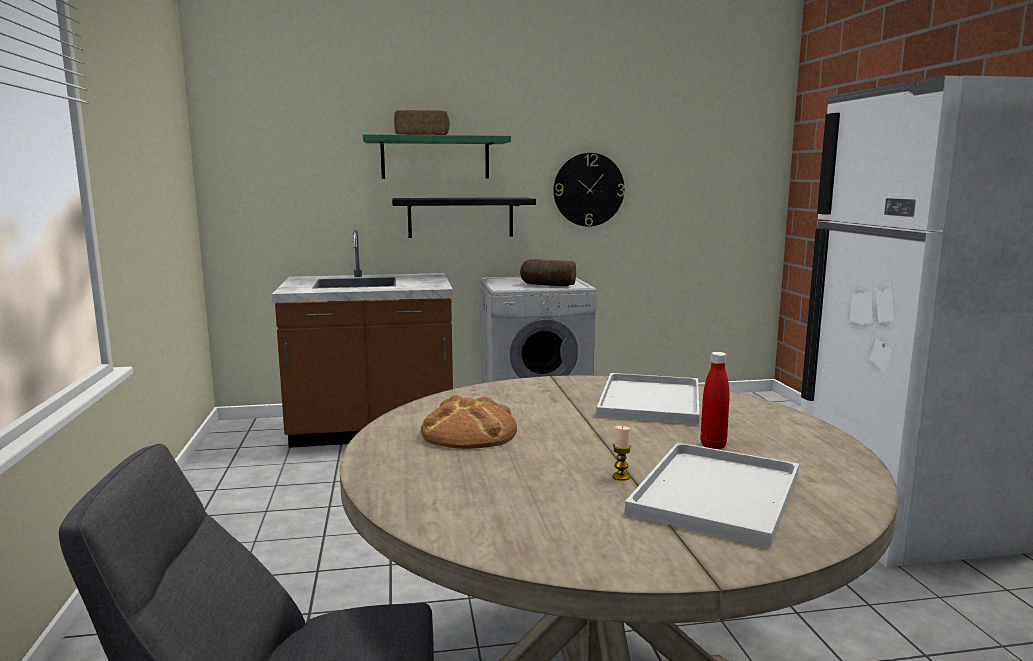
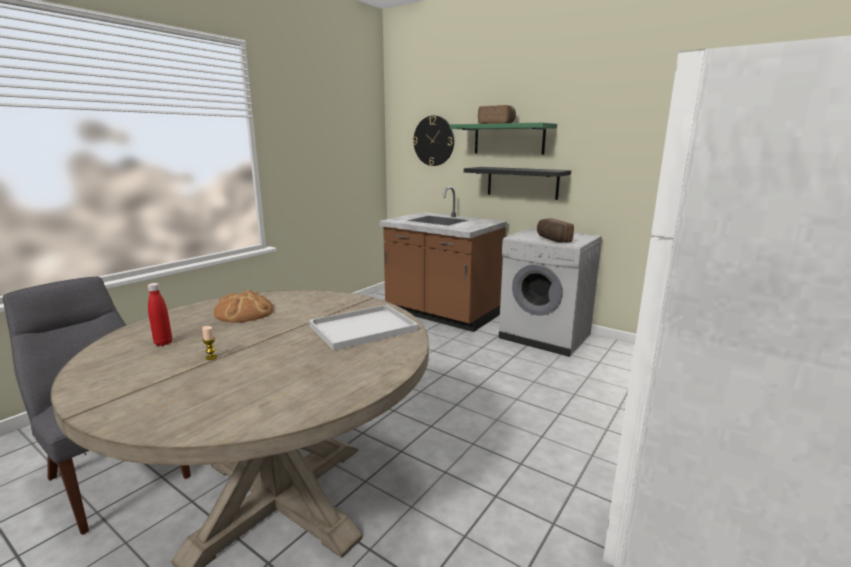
camera: 45 degrees right, 5 degrees up
(588, 189) = (624, 166): wall clock -> wall clock (434, 141)
(713, 445) = (295, 364): red bottle -> red bottle (163, 343)
(715, 492) = (210, 384): white tray -> none

